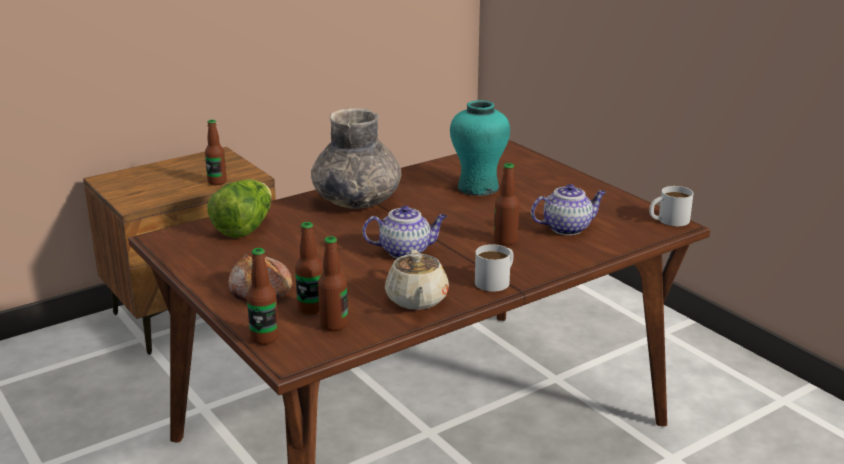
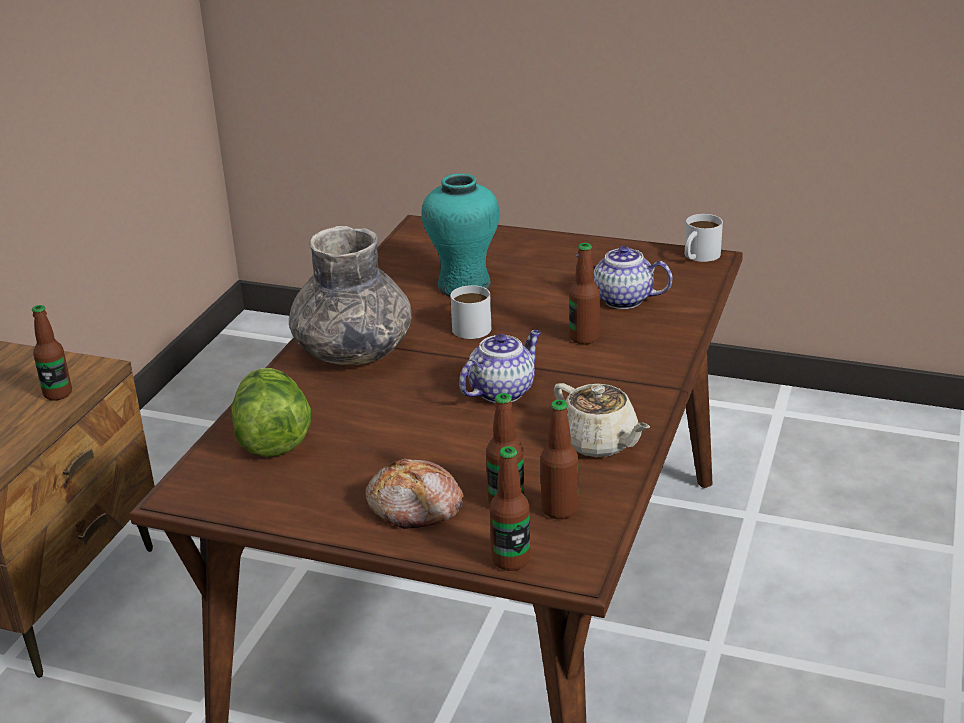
camera: 35 degrees left, 5 degrees up
(496, 280) = (641, 386): white mug -> white mug (472, 325)
(567, 228) = (621, 300): teapot -> teapot turned 105 degrees counterclockwise

